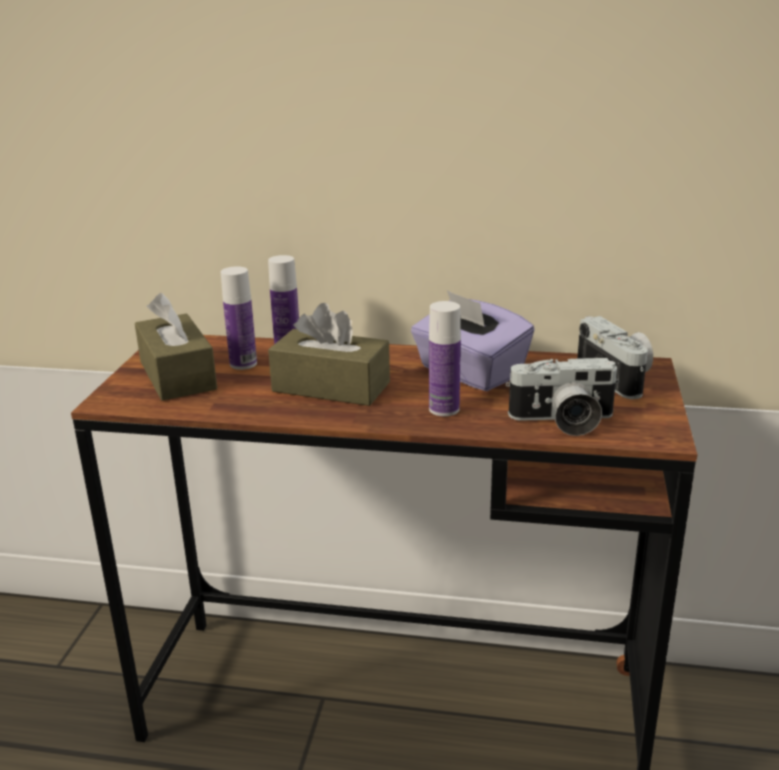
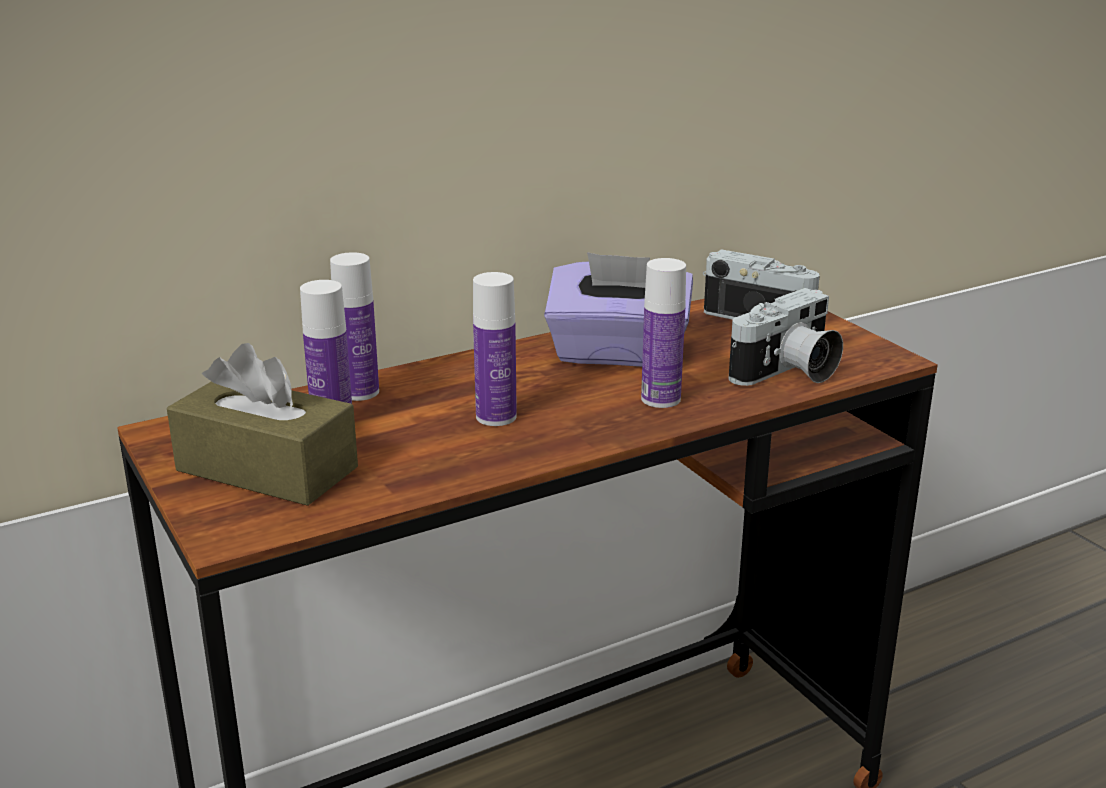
camera: 40 degrees left, 0 degrees up
(331, 387) = (496, 417): brown tissue box -> bottle

